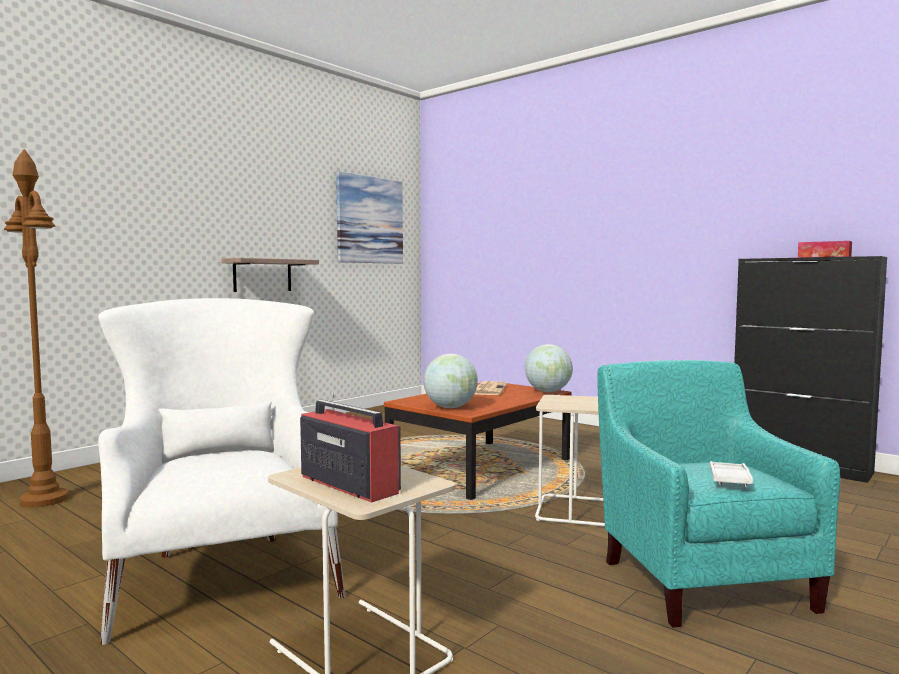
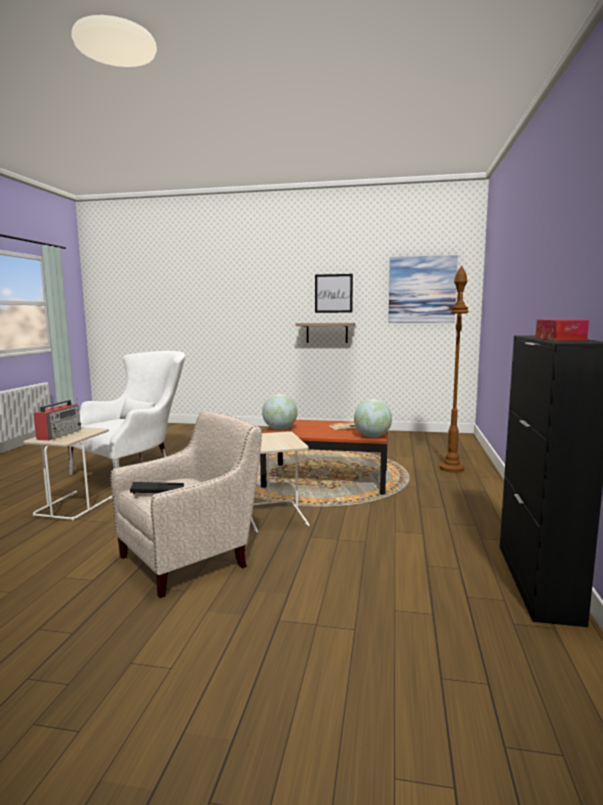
camera: 60 degrees right, 5 degrees up
(44, 500) = (182, 433): brown floor lamp -> brown floor lamp (451, 468)
(270, 214) = (333, 293): none -> picture
(702, 578) = (191, 558): turquoise armchair -> beige armchair
(729, 479) = (158, 492): white tray -> black tray

